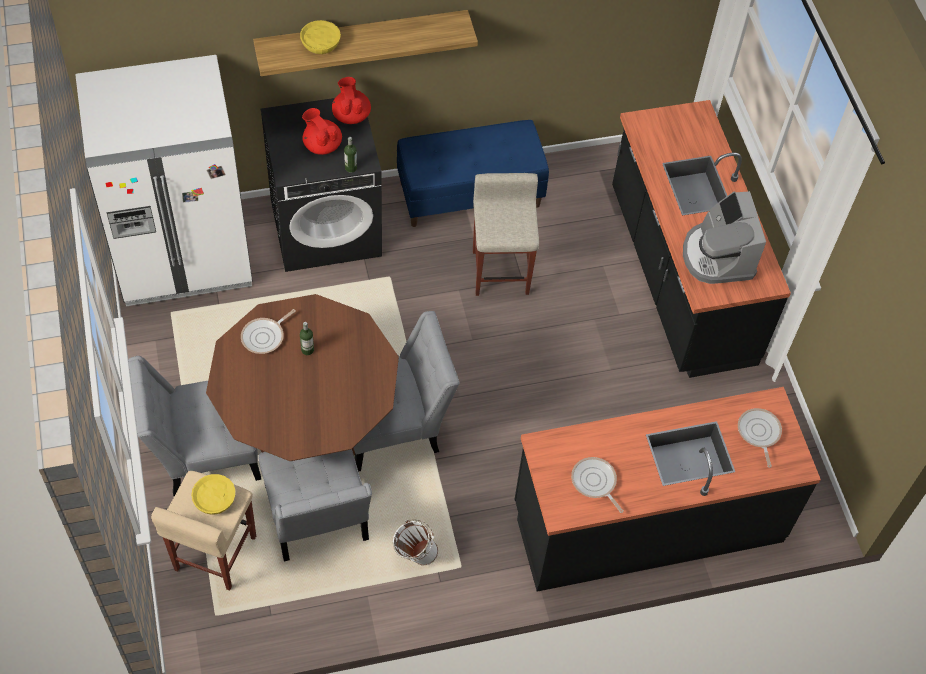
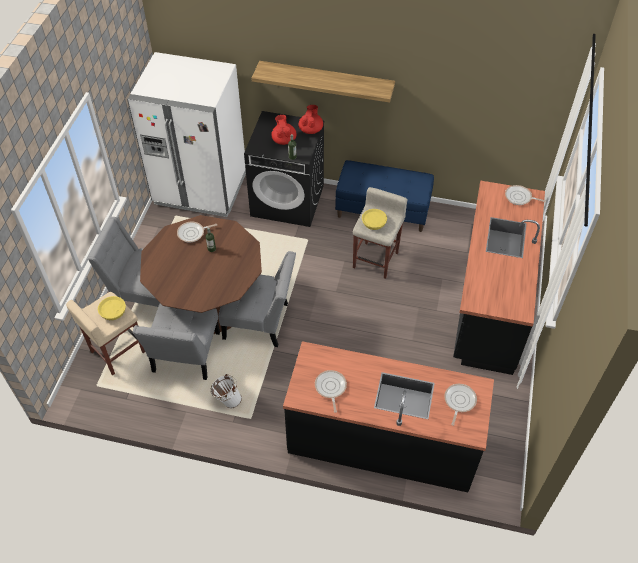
camera: 30 degrees right, 5 degrees down
(321, 44) = (295, 74): yellow bowl -> yellow bowl (374, 223)
(683, 121) = (519, 197): none -> frying pan
(717, 256) = (495, 283): coffee machine -> none

